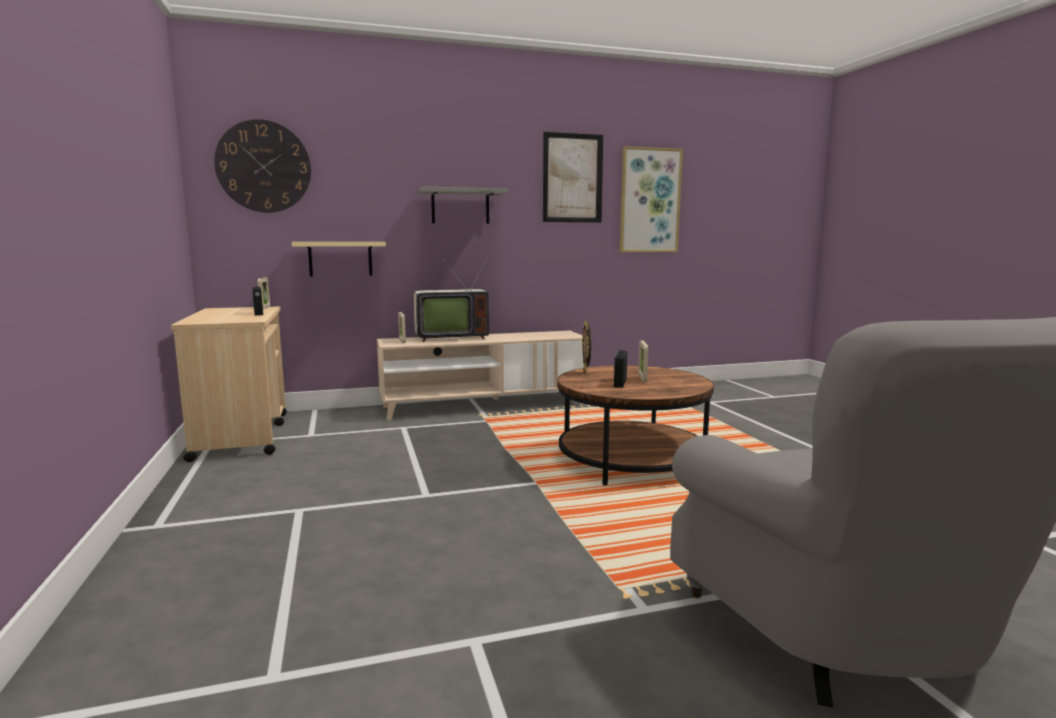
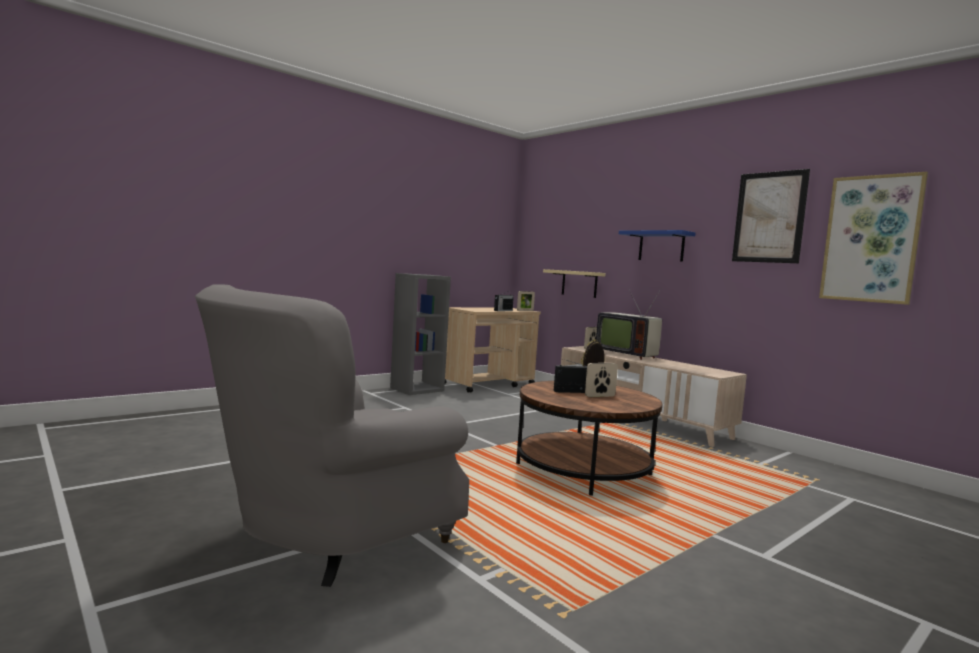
camera: 65 degrees right, 5 degrees down
(194, 484) = (417, 389): none -> grey bookcase
(264, 166) = (549, 221): wall clock -> none
(460, 206) = (661, 246): grey shelf -> blue shelf

